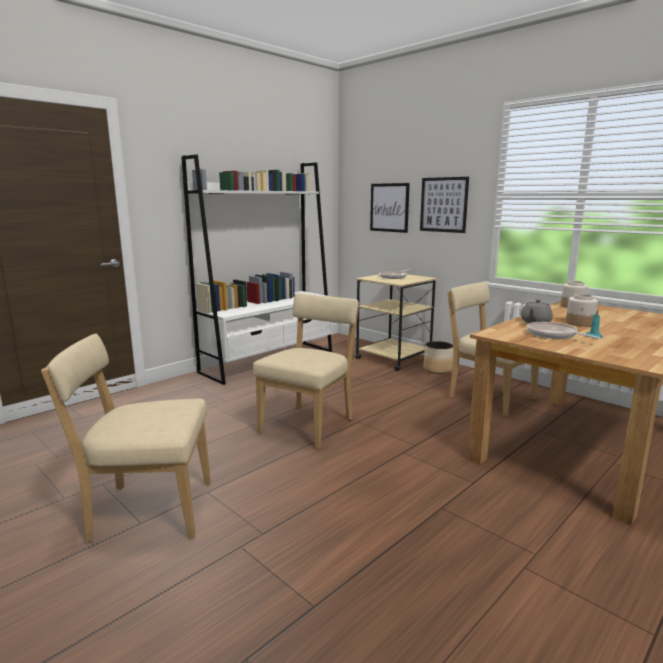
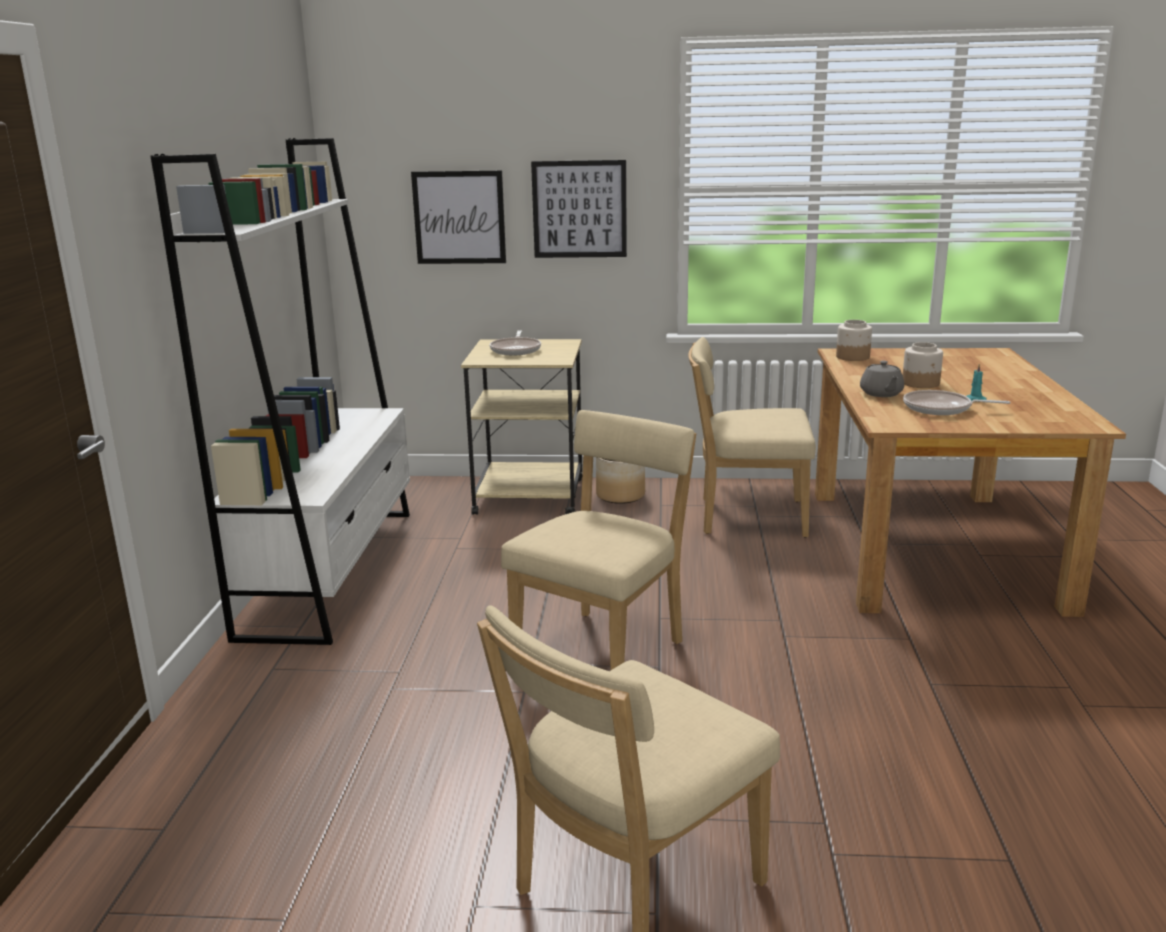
camera: 40 degrees left, 5 degrees up
(309, 424) = (604, 651): beige chair -> beige chair turned 45 degrees clockwise

